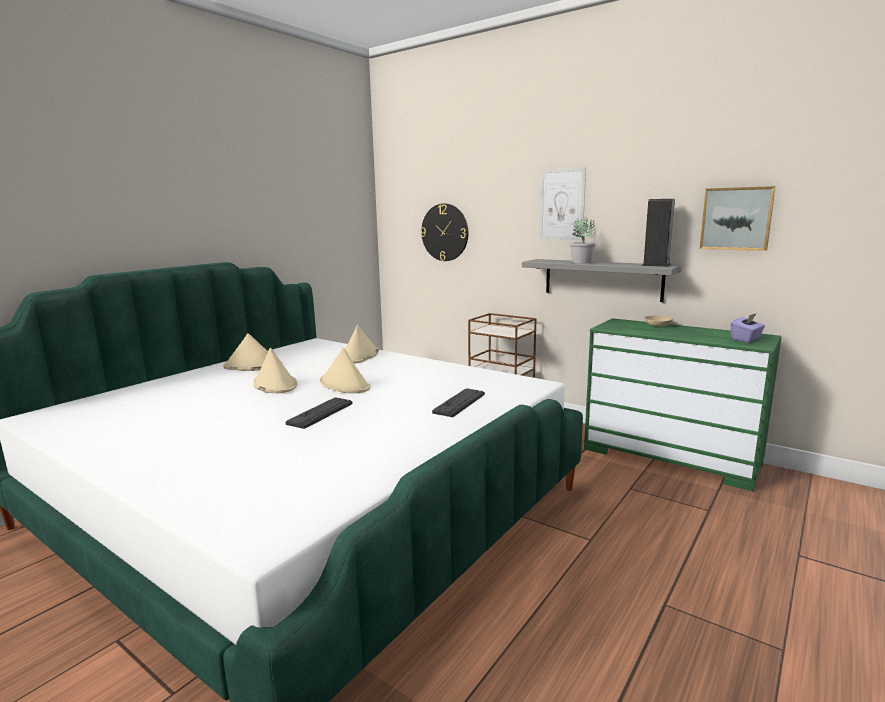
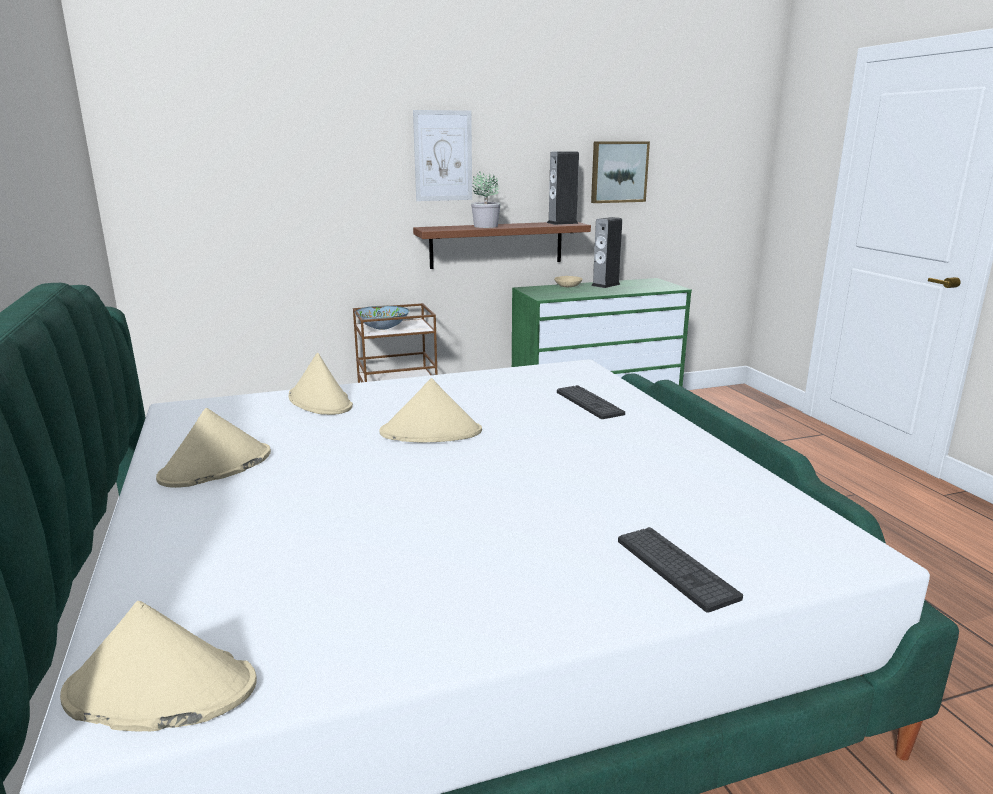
camera: 55 degrees left, 5 degrees up
(274, 384) = (349, 468): beige hat -> beige hat (159, 690)
(320, 413) = (523, 465): keyboard -> keyboard (676, 568)
(445, 232) = (258, 198): wall clock -> none
(494, 329) = (382, 327): none -> bowl
(602, 279) = (496, 244): grey shelf -> brown shelf
(696, 330) = (605, 285): none -> speaker
(746, 339) = (653, 285): purple tissue box -> none

